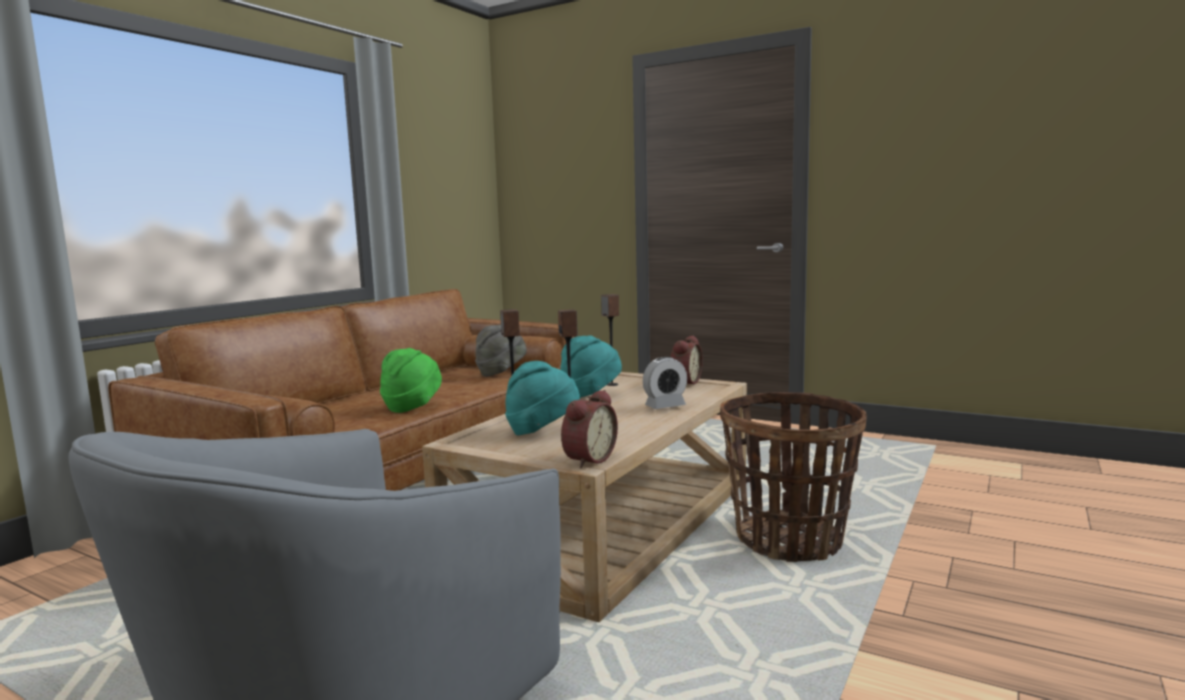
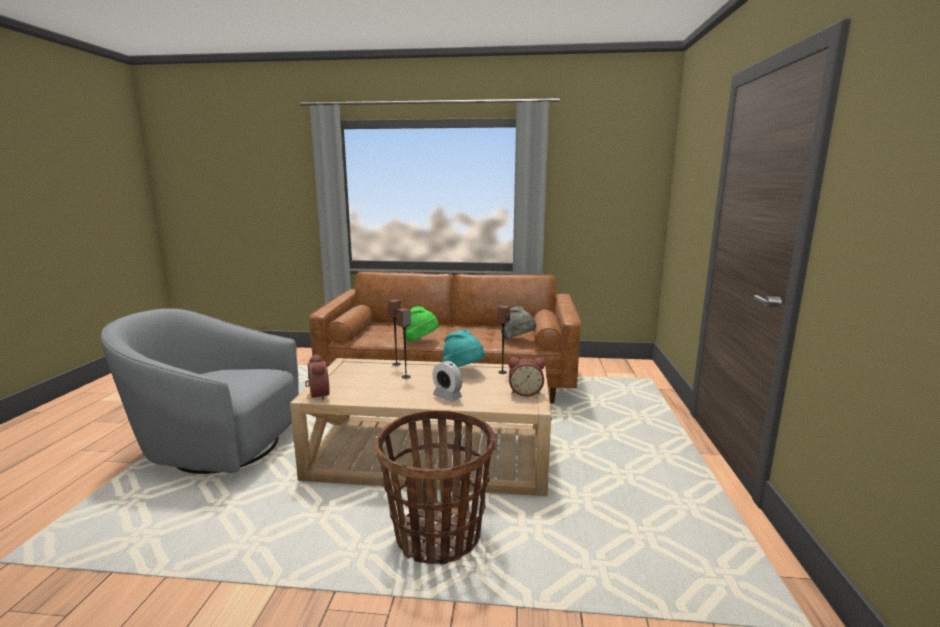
camera: 65 degrees right, 5 degrees up
(542, 432) = (372, 376): turquoise hat -> none
(587, 459) = (317, 395): alarm clock -> alarm clock turned 120 degrees counterclockwise

